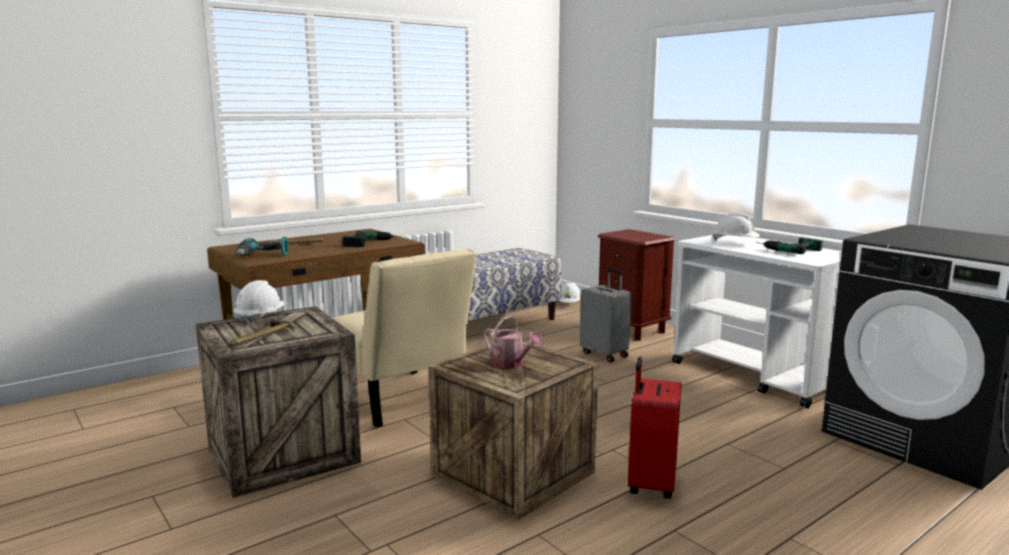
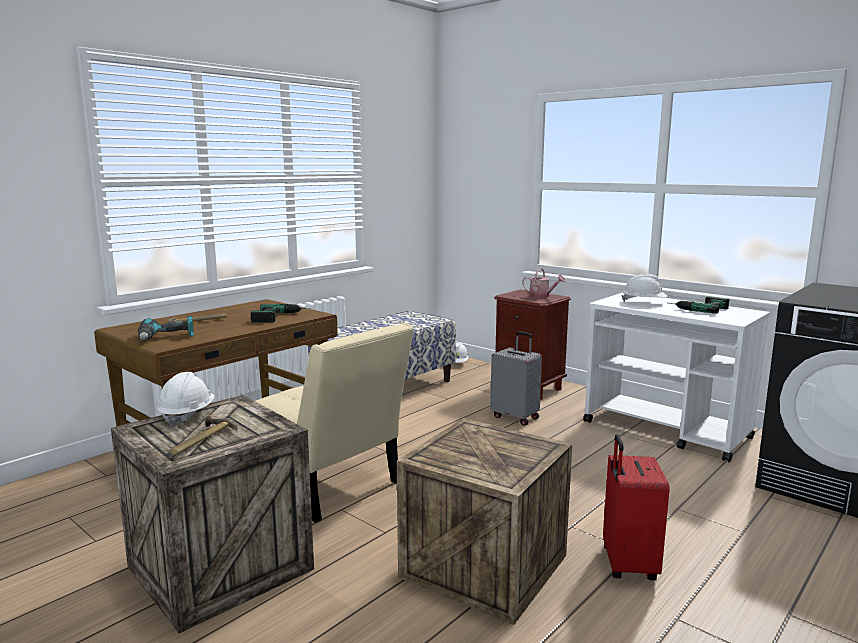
camera: 10 degrees left, 0 degrees up
(511, 364) = (484, 451): watering can -> watering can (542, 296)

